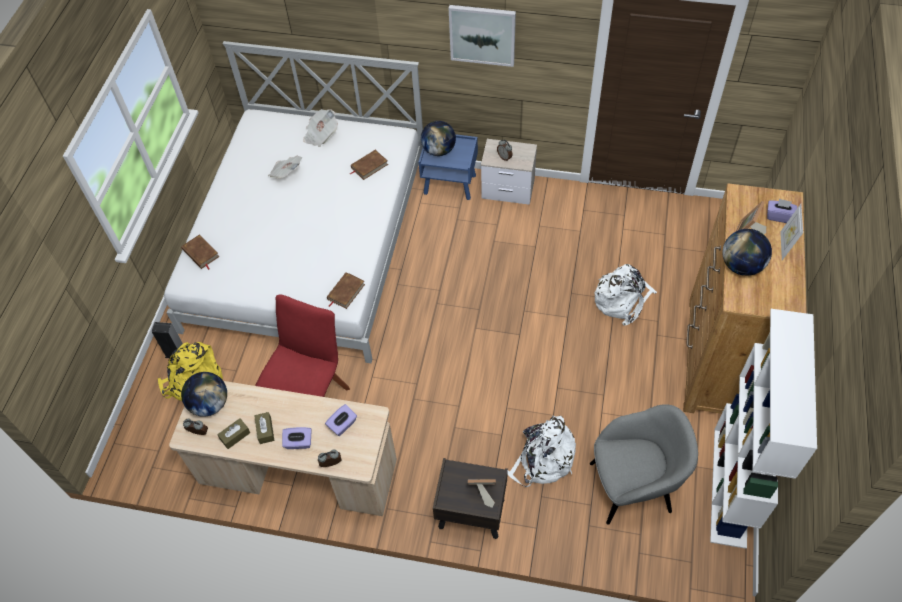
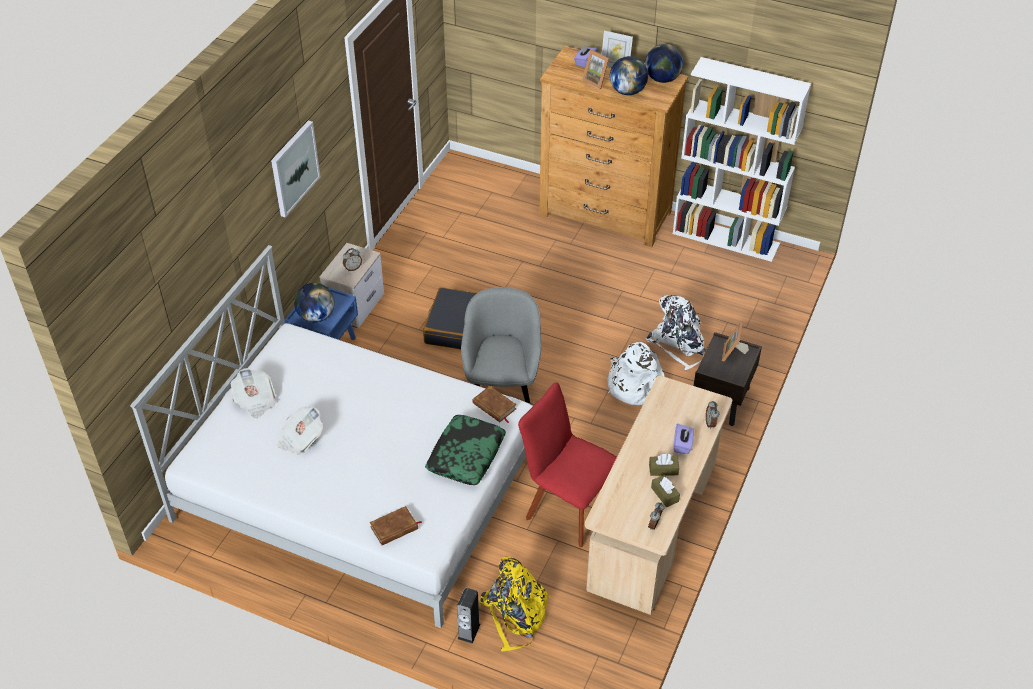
camera: 80 degrees left, 10 degrees down
(209, 404) = (622, 513): globe -> globe (662, 79)
(286, 284) = (466, 455): none -> pillow
(343, 425) = (670, 410): purple tissue box -> none
(369, 166) = (326, 364): brown book -> none
(506, 265) = (454, 326): none -> black suitcase
(622, 300) = (525, 256): white backpack -> white backpack (632, 385)
(632, 486) = (715, 293): grey armchair -> grey armchair (502, 390)

